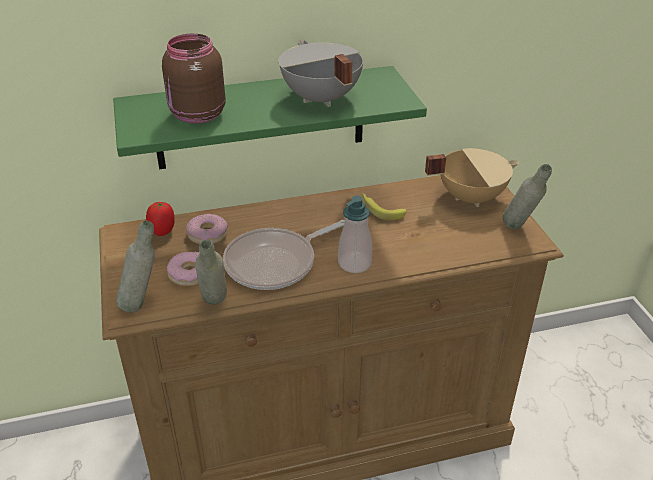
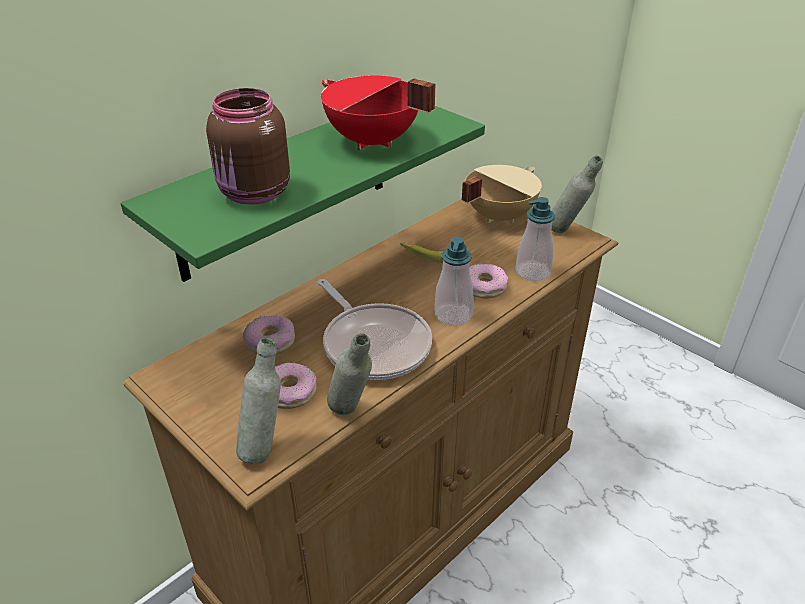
camera: 30 degrees left, 0 degrees up
(163, 231) = (212, 356): tomato -> none
(275, 263) = (374, 344): frying pan -> frying pan turned 60 degrees counterclockwise
(320, 99) = (372, 142): grey cooking pot -> red cooking pot
(400, 250) = (484, 287): none -> donut
(454, 253) = (532, 272): none -> soap dispenser

